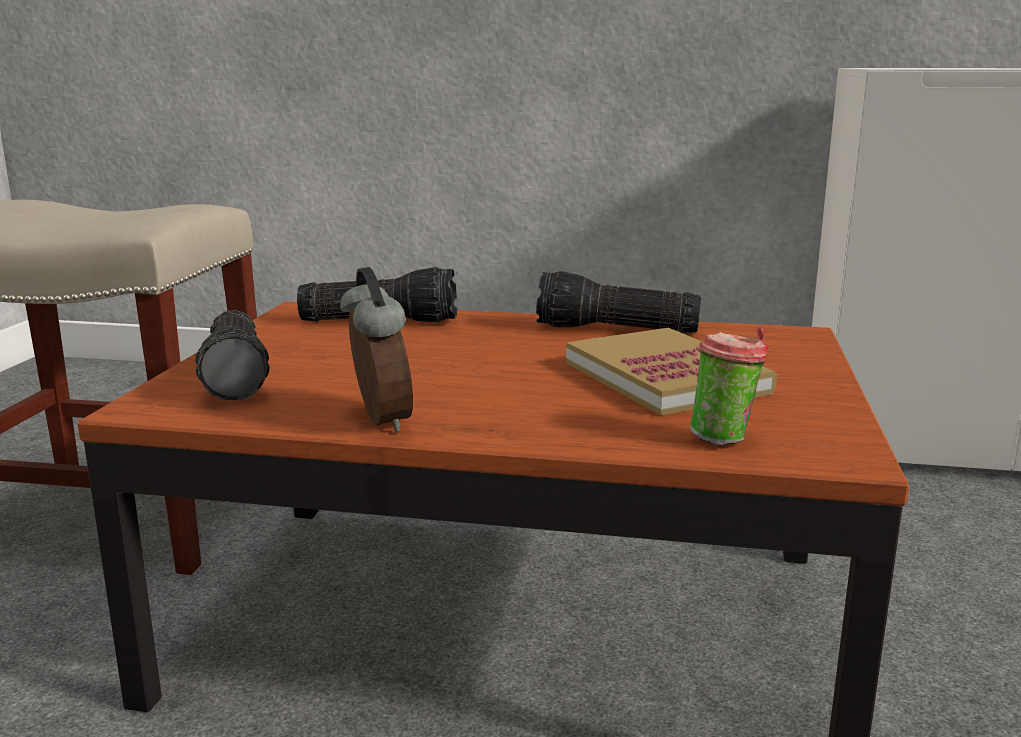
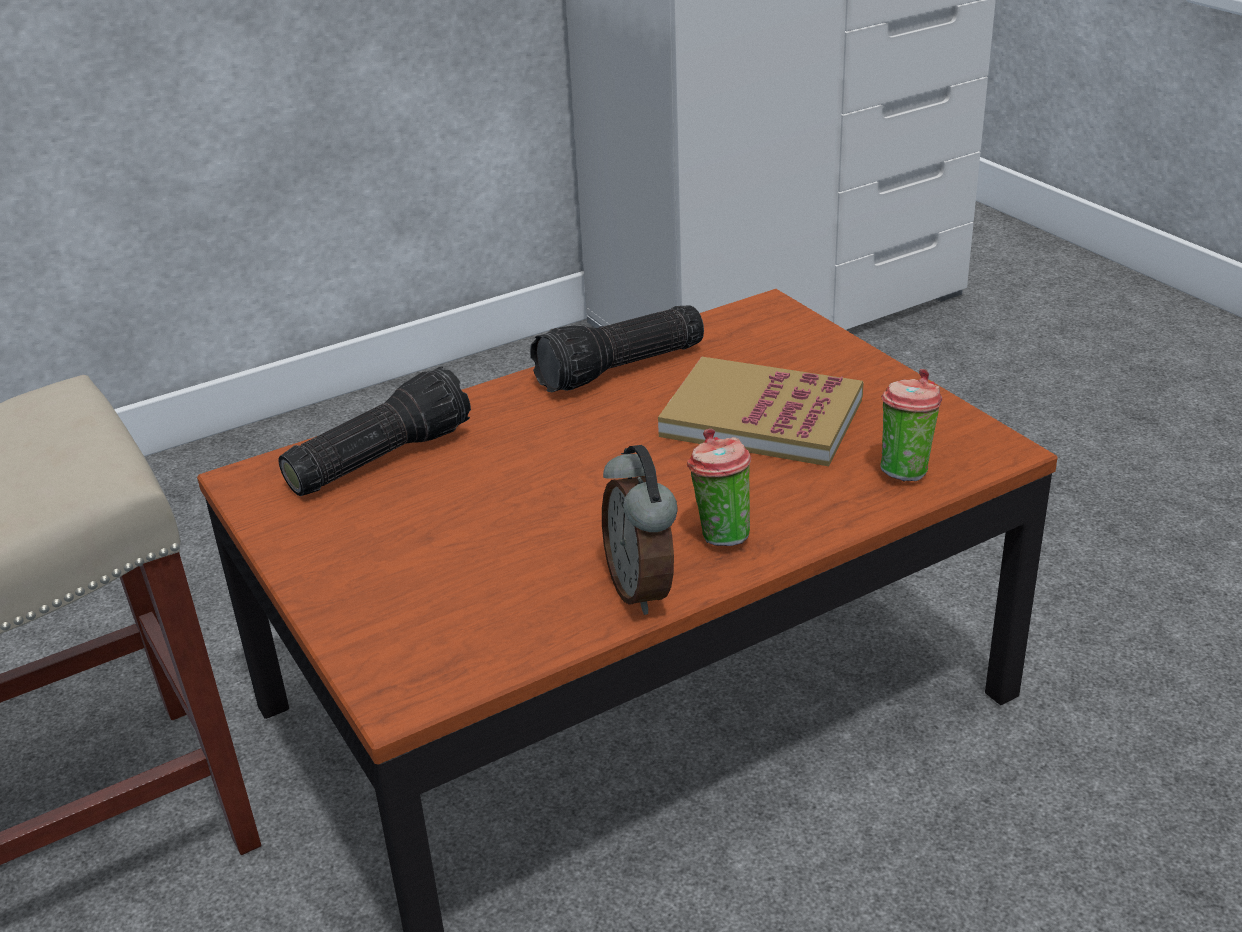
camera: 40 degrees left, 15 degrees up
(239, 375) = (402, 605): flashlight -> none
(378, 421) = (643, 589): alarm clock -> alarm clock turned 135 degrees counterclockwise
(493, 417) = (719, 534): none -> cup

